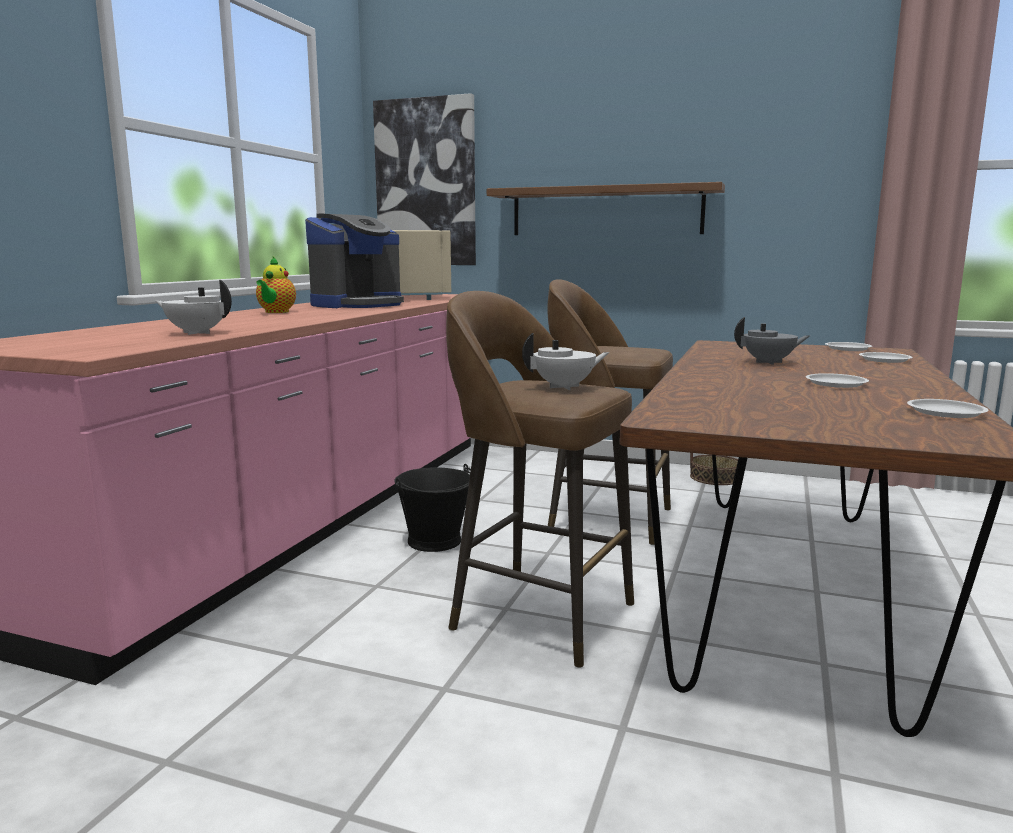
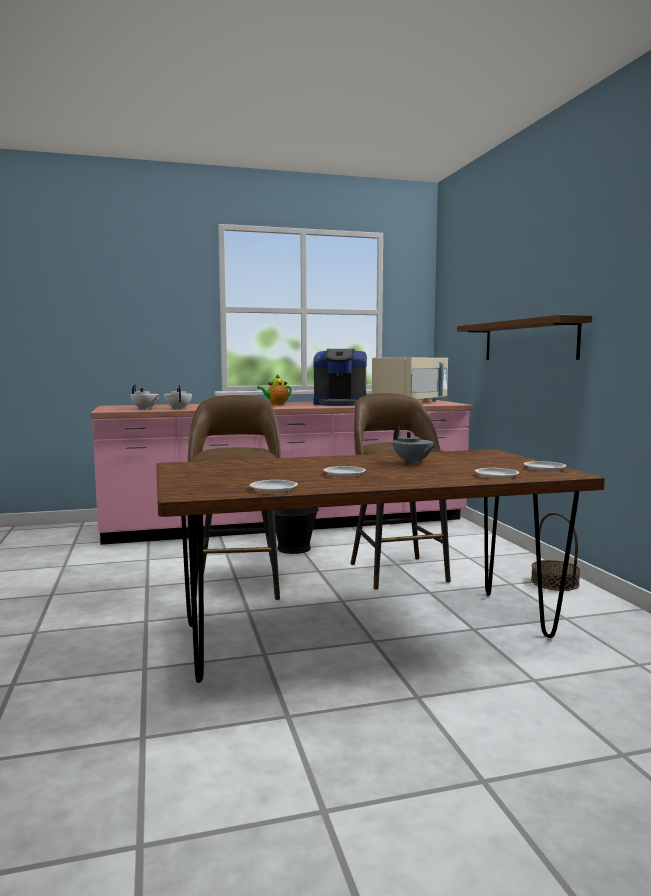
camera: 55 degrees right, 5 degrees down
(426, 183) = (454, 322): picture -> none
(565, 387) = (238, 451): white teapot -> white teapot (145, 409)

